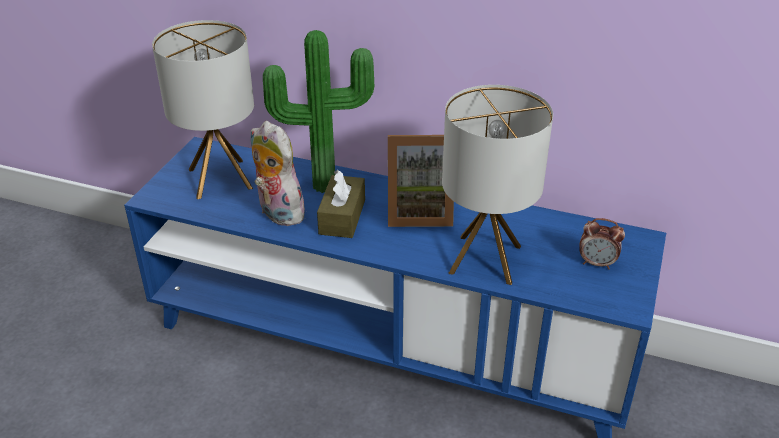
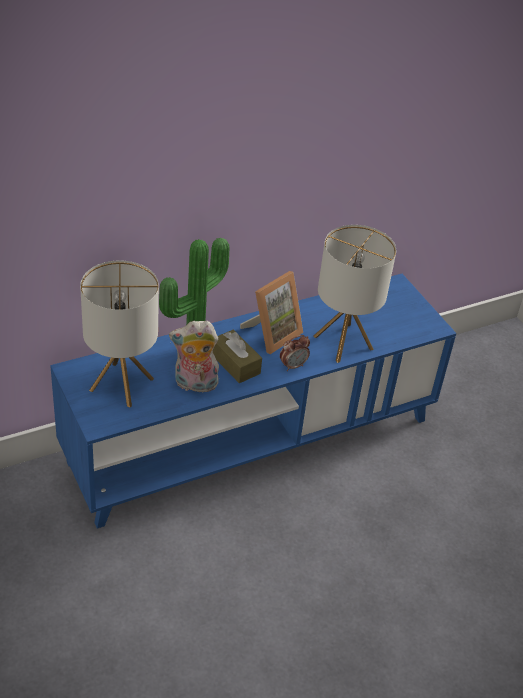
camera: 50 degrees left, 5 degrees up
(597, 263) = (395, 311): alarm clock -> alarm clock (293, 366)

